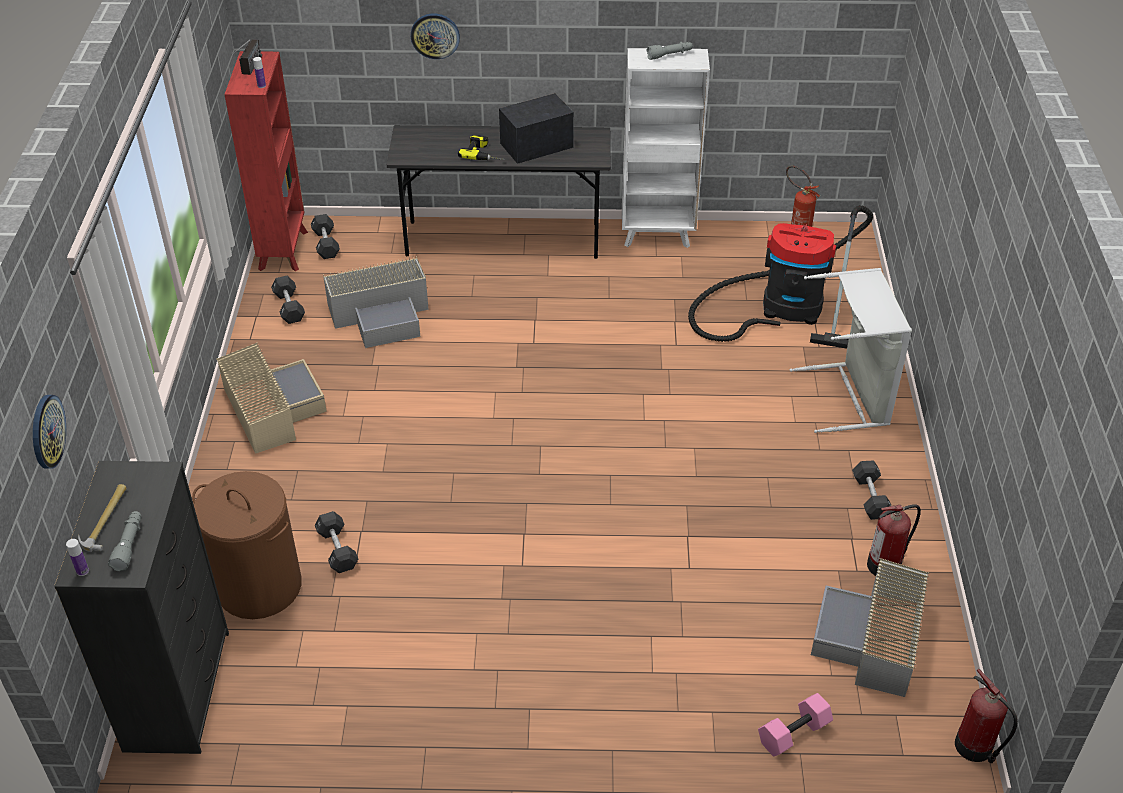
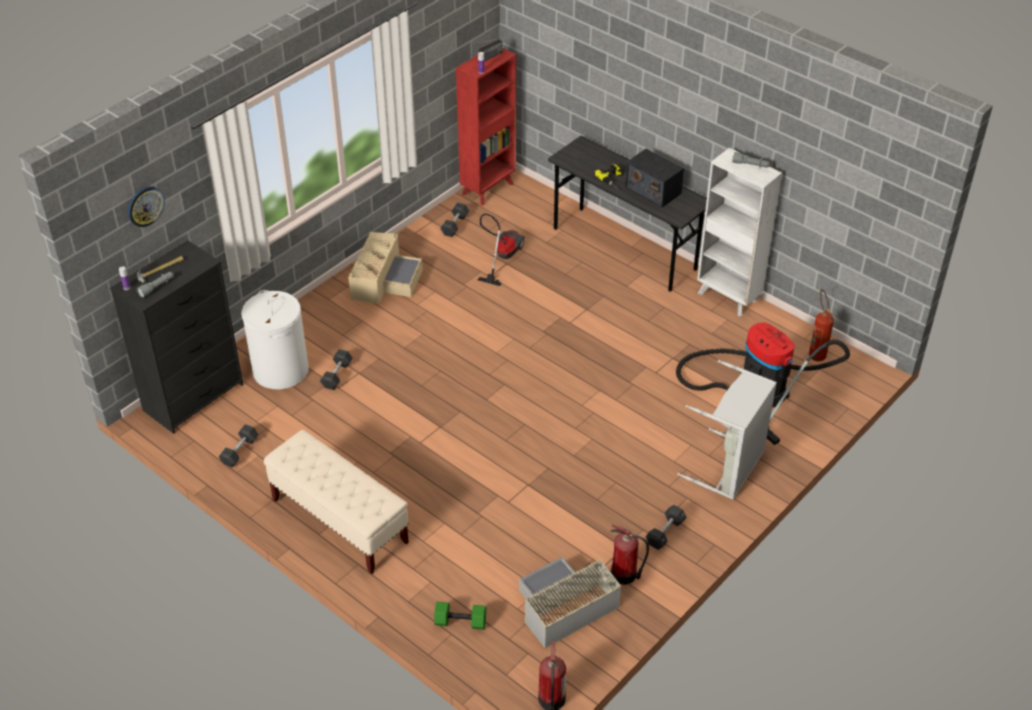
camera: 40 degrees right, 0 degrees up
(258, 586) = (280, 370): brown laundry basket -> white laundry basket
(326, 244) = (516, 197): black dumbbell -> black dumbbell (240, 451)
(382, 314) = (502, 257): grey storage box -> vacuum cleaner
(435, 35) = (614, 84): wall clock -> none
(534, 716) = (339, 521): none -> beige bench
(537, 145) = (652, 190): radio -> radio turned 150 degrees counterclockwise
(793, 732) = (461, 621): pink dumbbell -> green dumbbell

